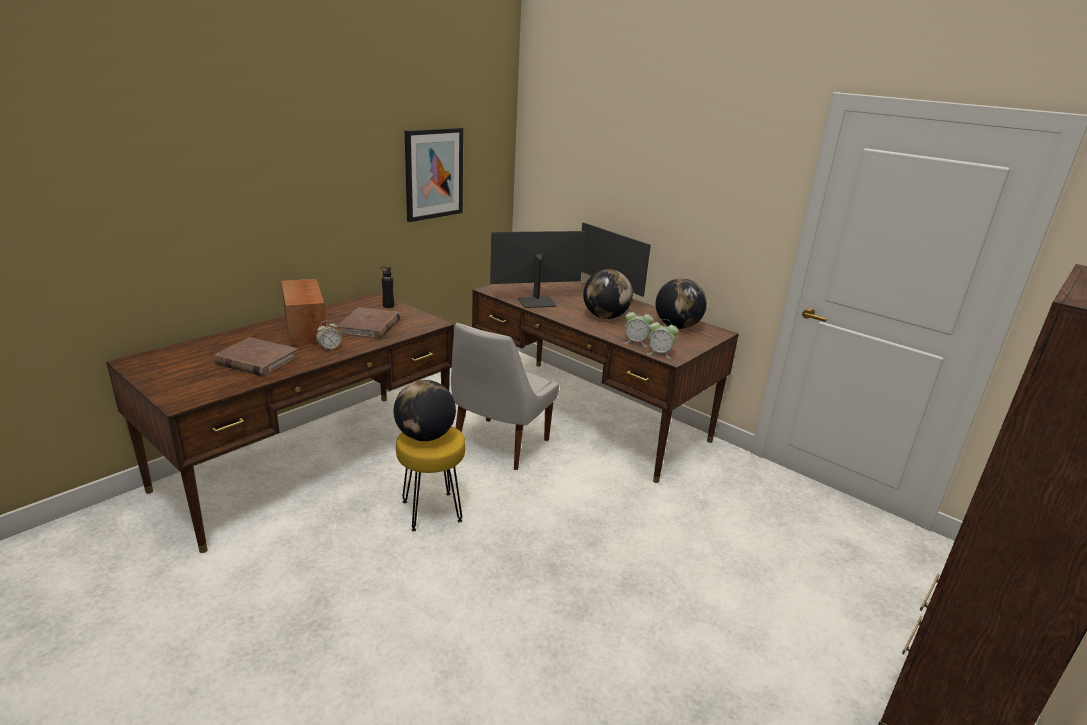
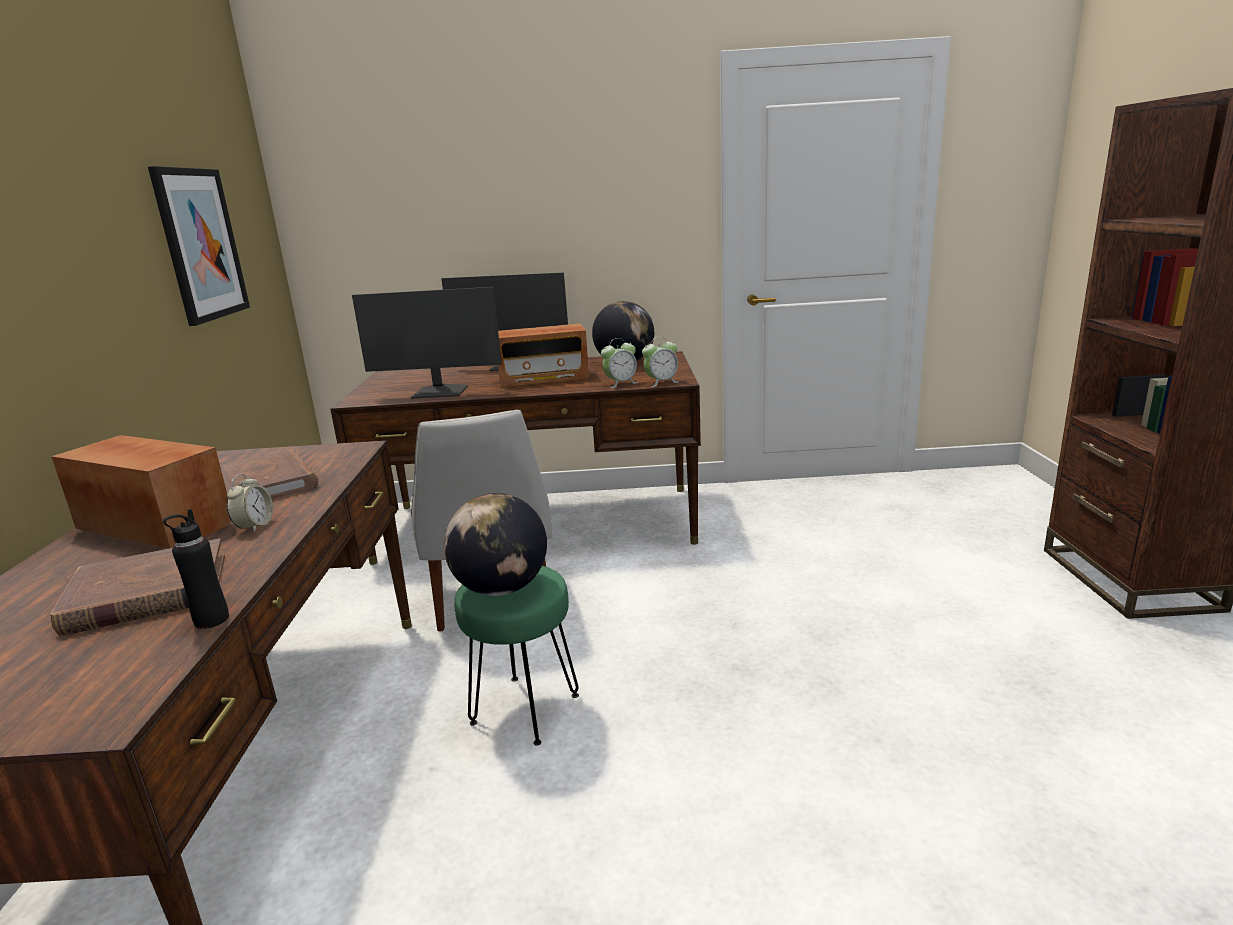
camera: 40 degrees left, 5 degrees down
(388, 306) = (243, 458): black bottle -> black bottle (211, 620)
(431, 511) = (525, 710): yellow stool -> green stool
(536, 302) = (440, 392): monitor -> monitor turned 120 degrees counterclockwise
(605, 317) = (543, 378): globe -> radio

